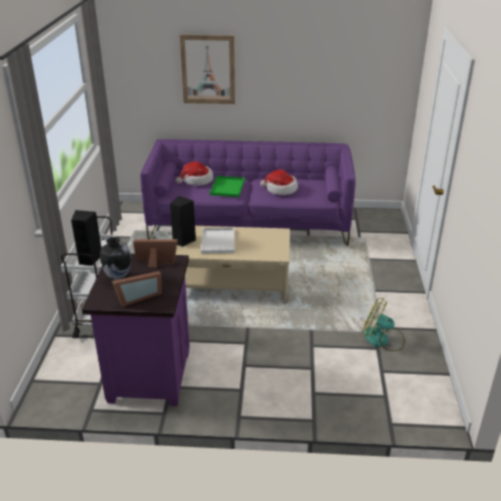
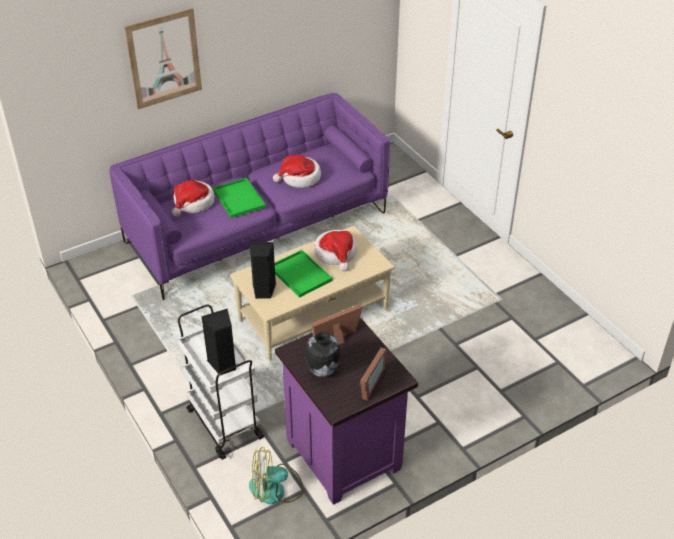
camera: 35 degrees left, 10 degrees up
(218, 242) = (301, 274): white tray -> green tray
(256, 239) = (336, 254): none -> hat
(382, 339) = (508, 306): fan -> fan (275, 489)

